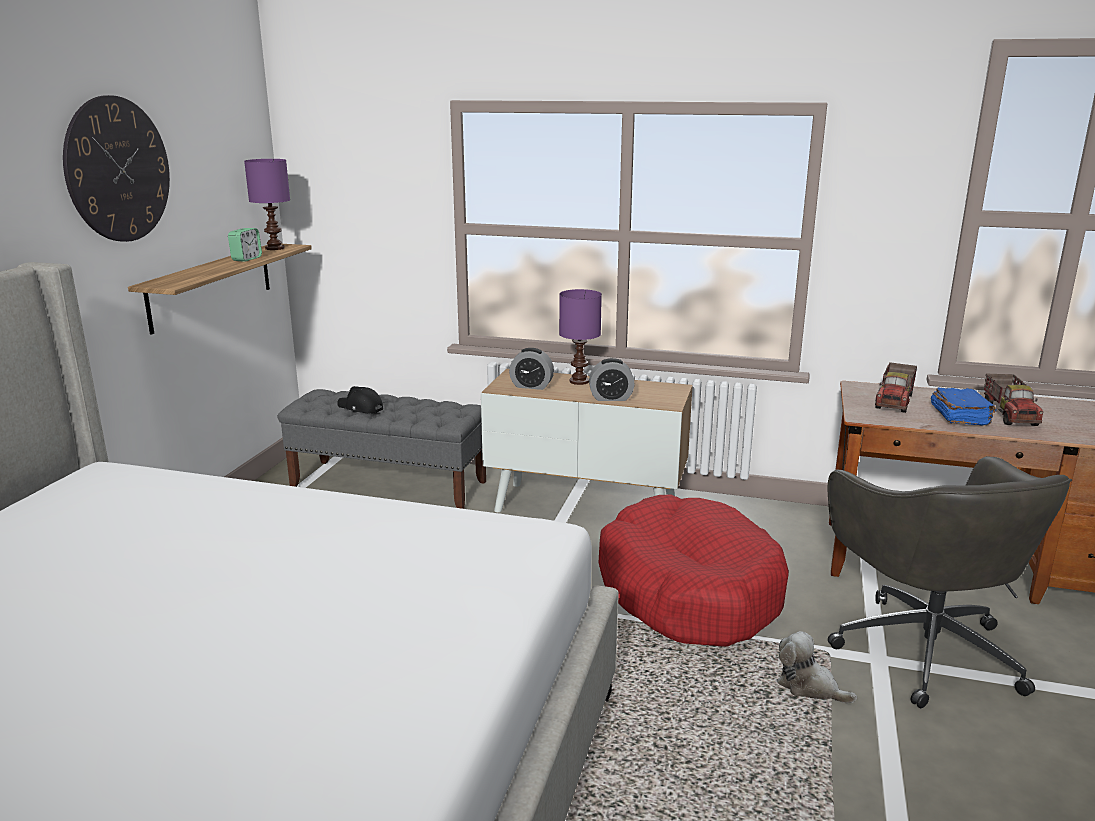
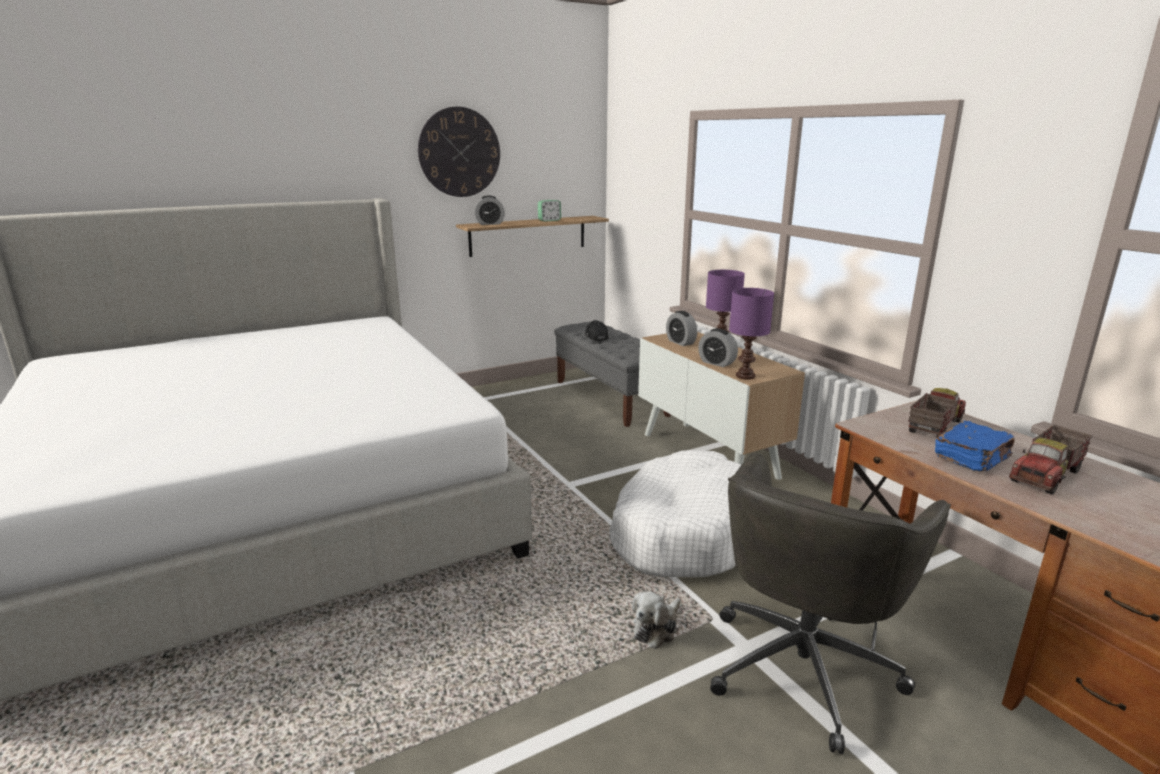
camera: 45 degrees right, 0 degrees up
(181, 277) = (490, 224): none -> alarm clock
(275, 248) = (583, 217): purple table lamp -> purple table lamp (746, 376)
(688, 591) = (684, 532): red dog bed -> white dog bed
(809, 686) = (656, 628): plush toy -> plush toy turned 135 degrees counterclockwise
(895, 401) = (933, 427): toy truck -> toy truck turned 150 degrees clockwise

